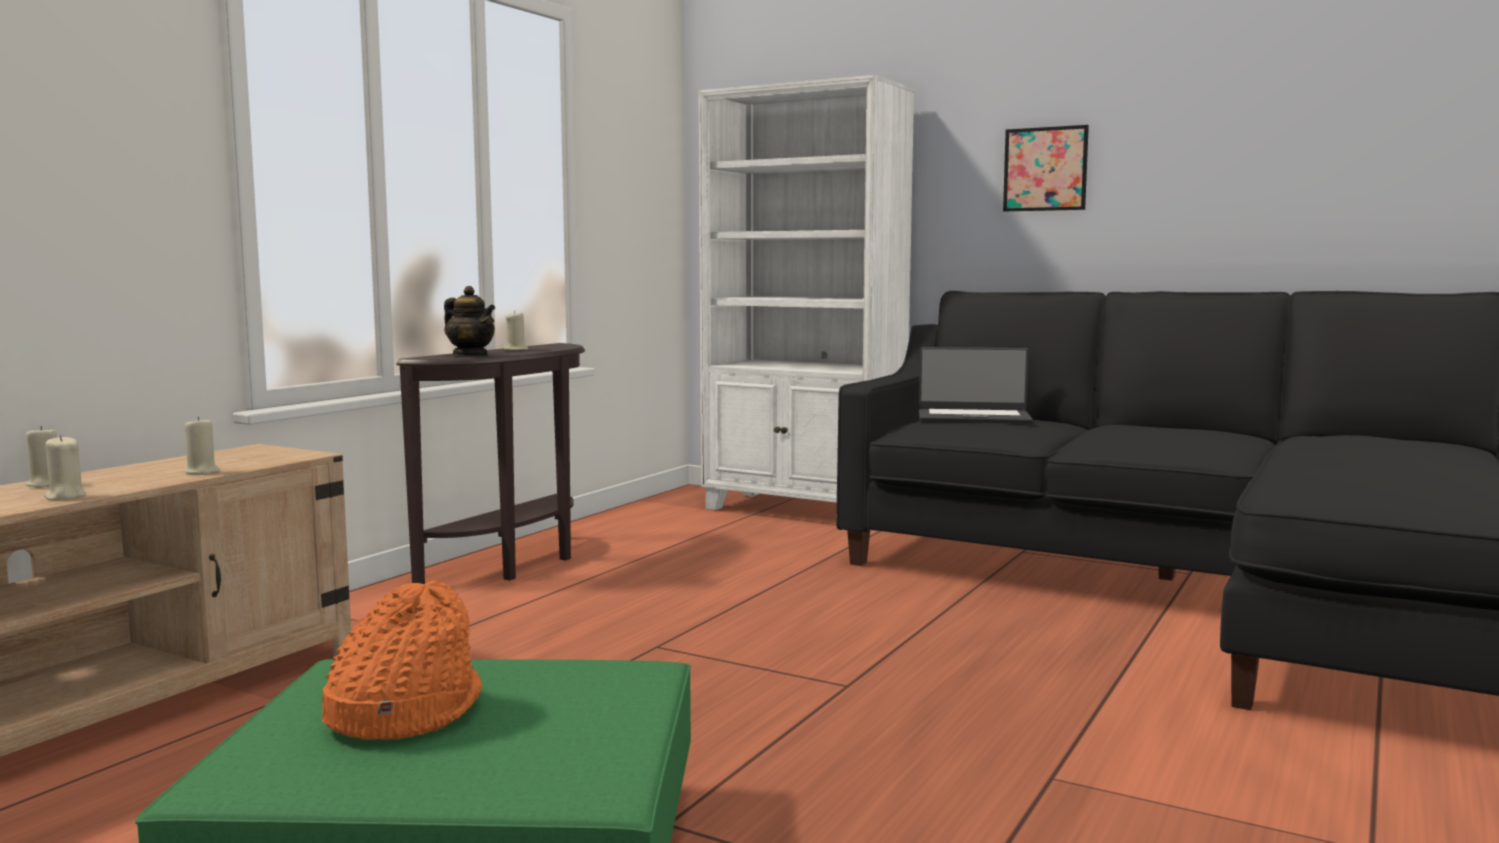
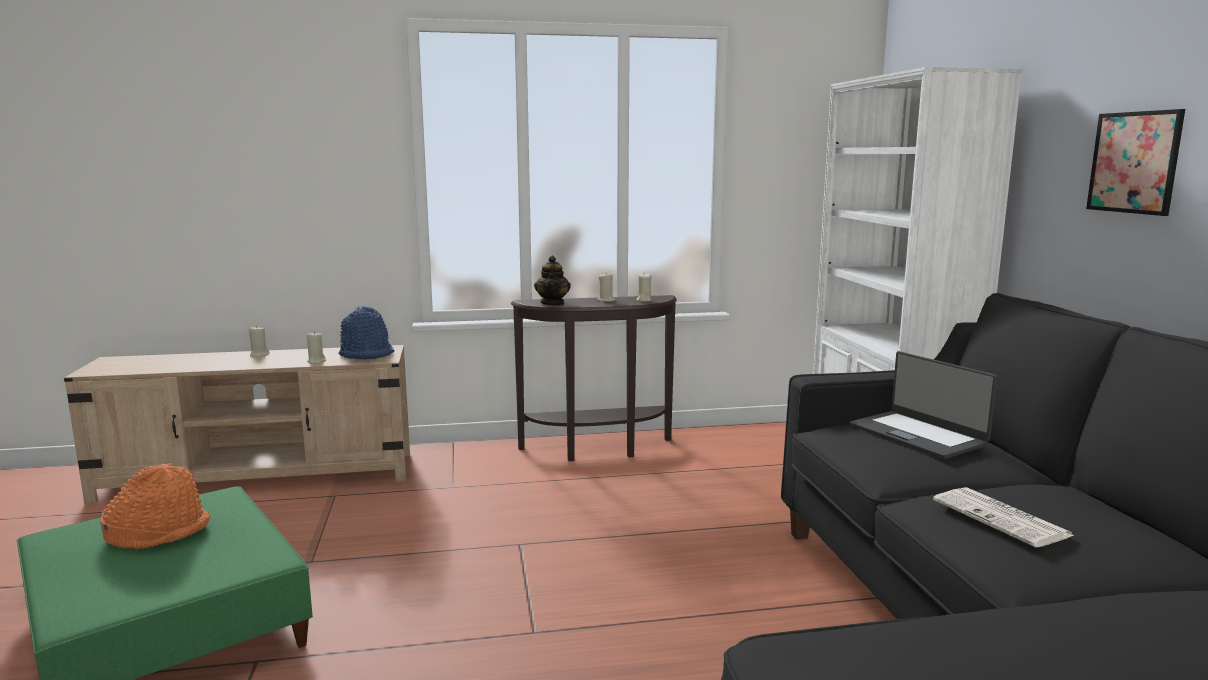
camera: 50 degrees right, 5 degrees up
(65, 497) = (235, 365): beige candle -> beige candle (644, 300)
(249, 456) = (366, 354): none -> blue hat
(1152, 436) = (1002, 518): none -> newspaper

